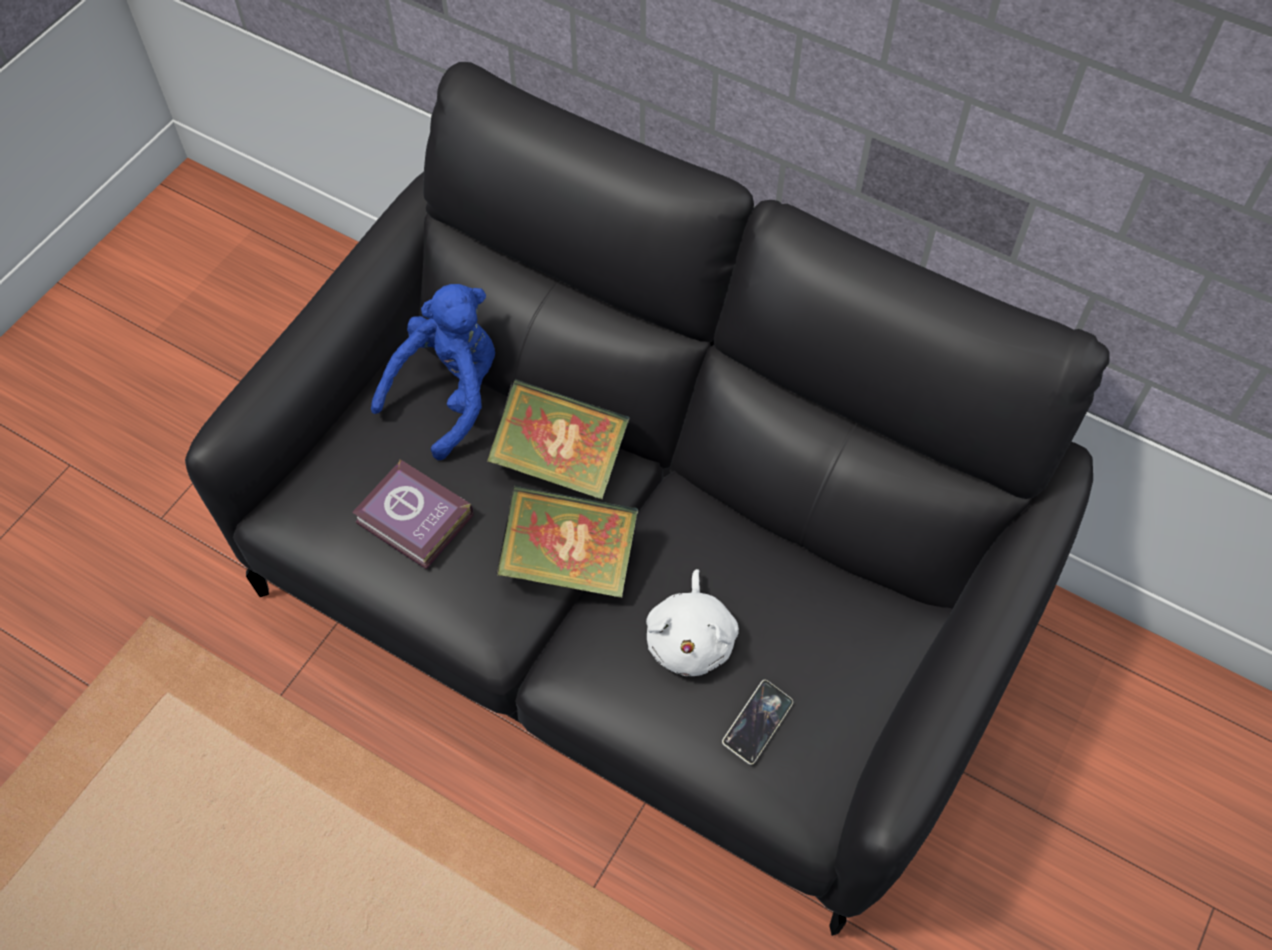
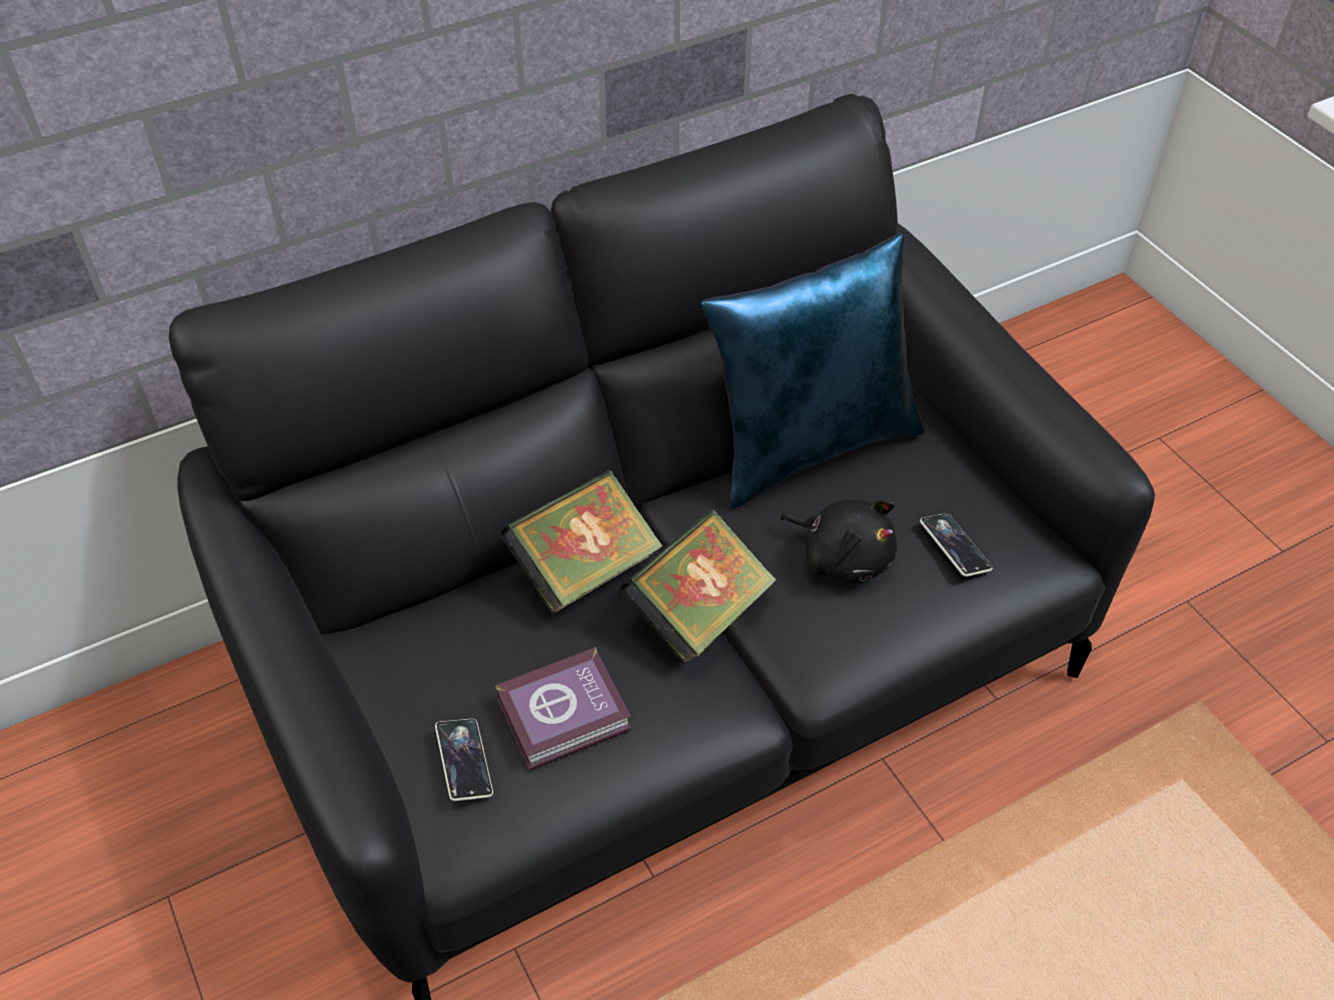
camera: 60 degrees left, 10 degrees down
(342, 479) = (464, 762): none -> phone
(449, 394) = (433, 623): blue plush toy -> none
(691, 639) = (842, 556): white plush toy -> black plush toy
(807, 558) = (810, 445): none -> blue pillow

